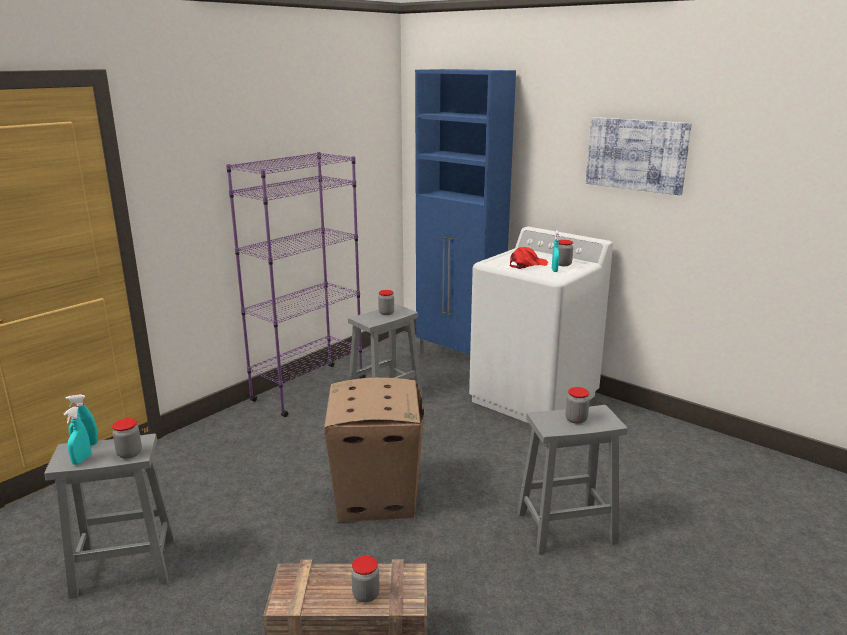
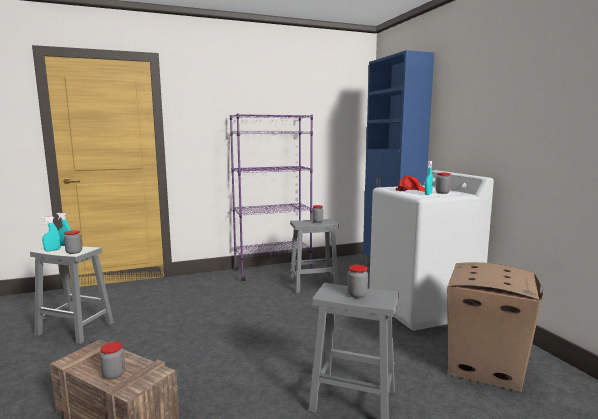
camera: 30 degrees right, 10 degrees down
(376, 496) = (241, 336): cardboard box -> cardboard box (485, 365)
(636, 154) = (514, 101): picture -> none

